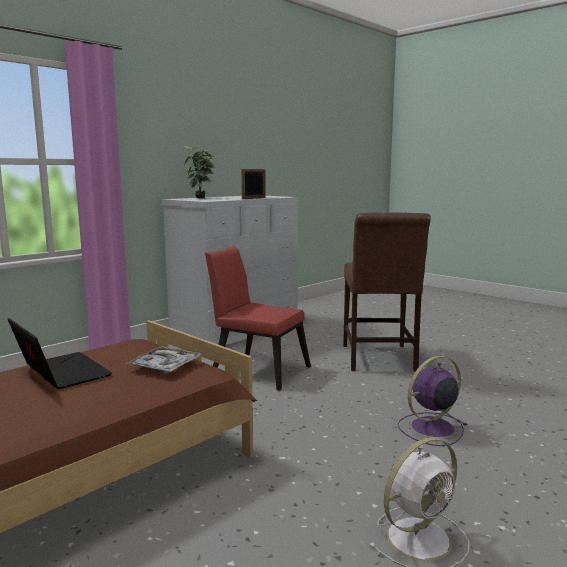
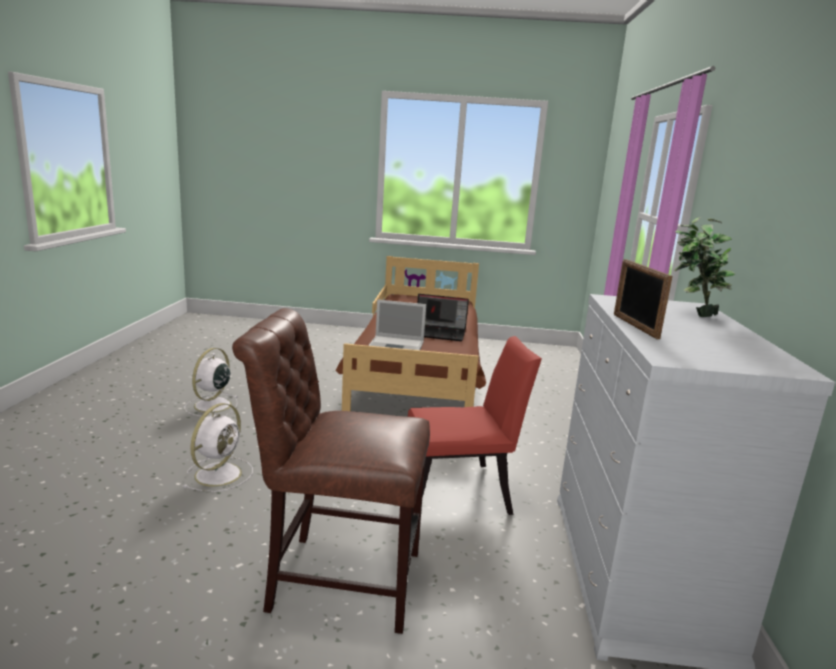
camera: 140 degrees right, 5 degrees up
(165, 366) = (397, 345): tray -> laptop
(378, 359) = (336, 578): brown chair -> brown chair turned 45 degrees counterclockwise
(430, 428) = (219, 473): purple fan -> white fan

